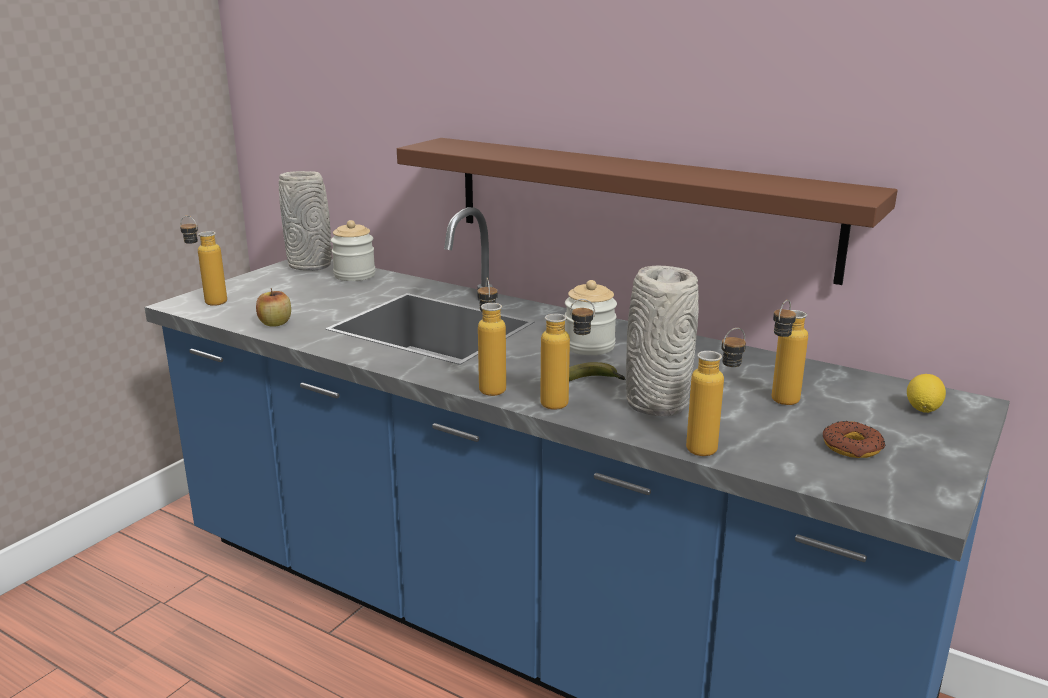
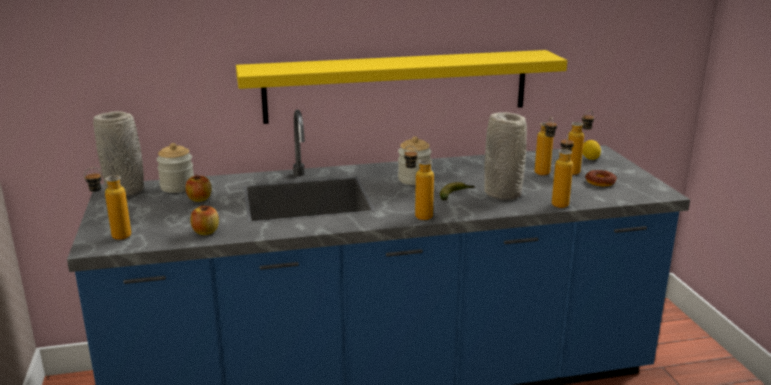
camera: 45 degrees left, 0 degrees up
(343, 292) = (199, 199): none -> apple
(566, 405) = (470, 209): bottle -> bottle (577, 171)
(636, 205) = (397, 86): brown shelf -> yellow shelf

